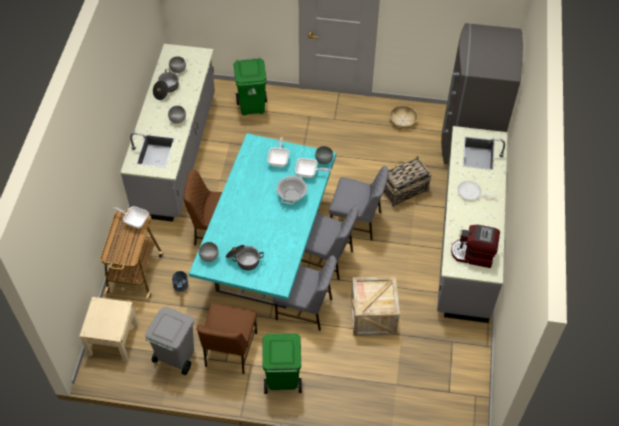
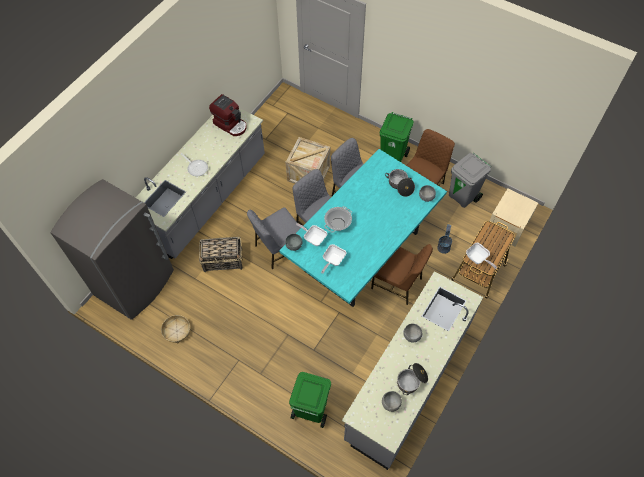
camera: 155 degrees left, 5 degrees up
(356, 221) = (278, 248): grey chair -> grey chair turned 75 degrees counterclockwise

